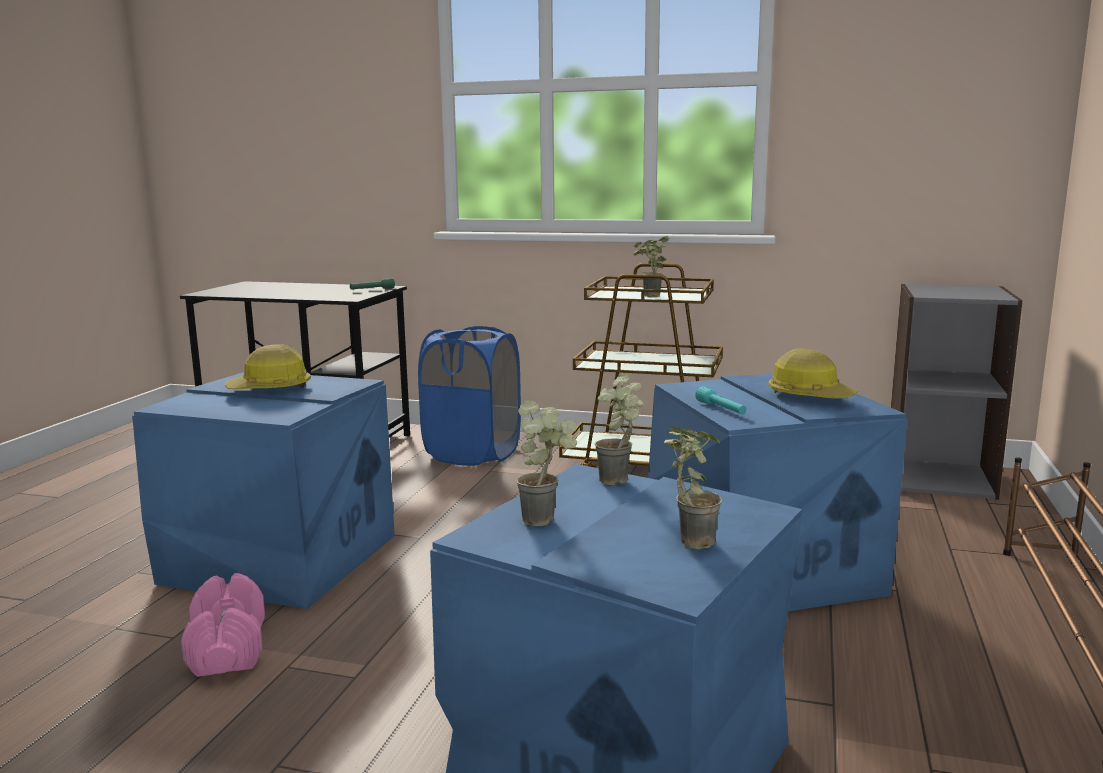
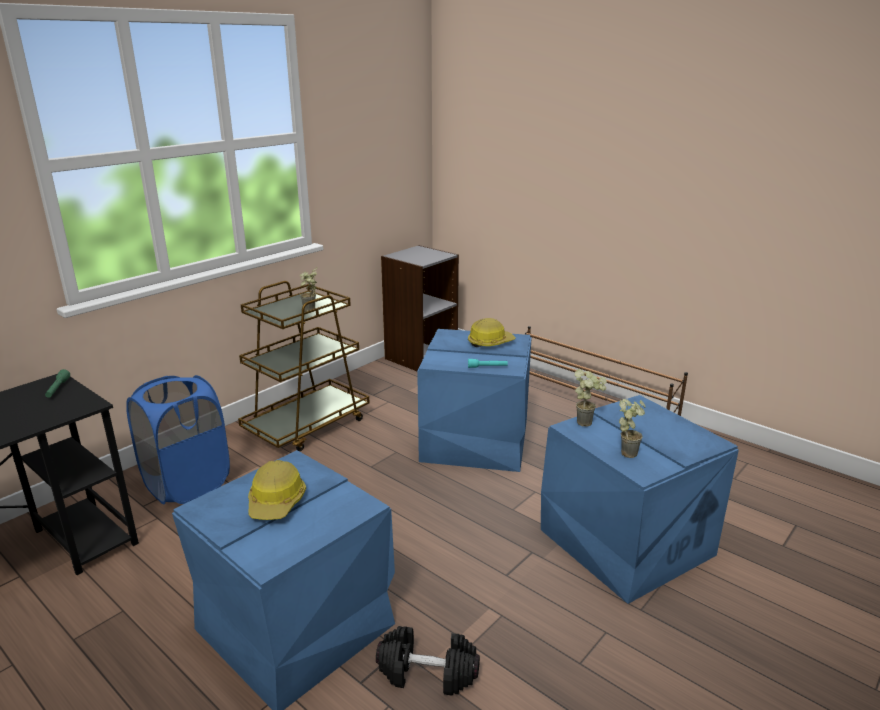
camera: 65 degrees left, 10 degrees up
(227, 648) = (427, 674): pink dumbbell -> black dumbbell
(687, 541) = (669, 427): potted plant -> none

